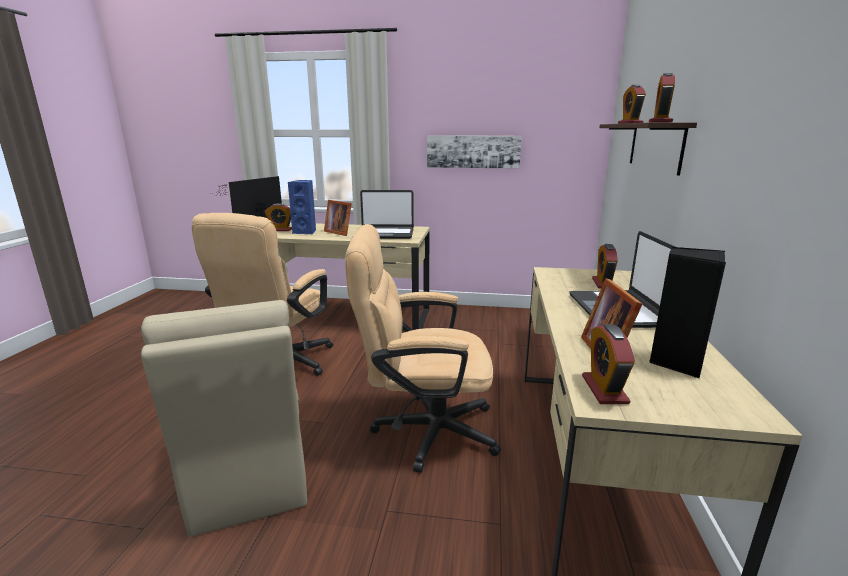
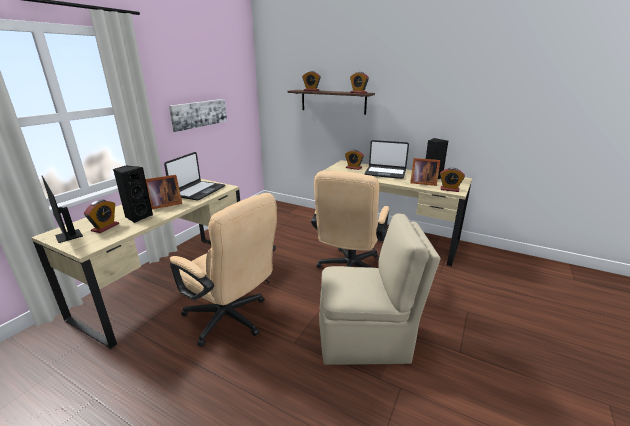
camera: 70 degrees left, 5 degrees up
(306, 232) = (138, 217): blue speaker -> black speaker

